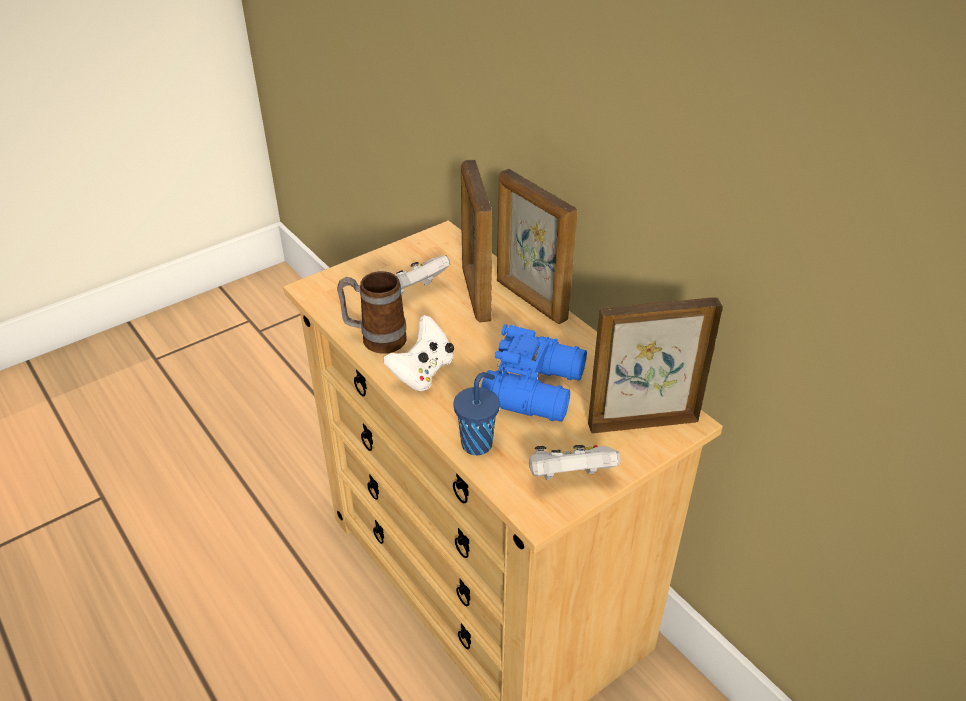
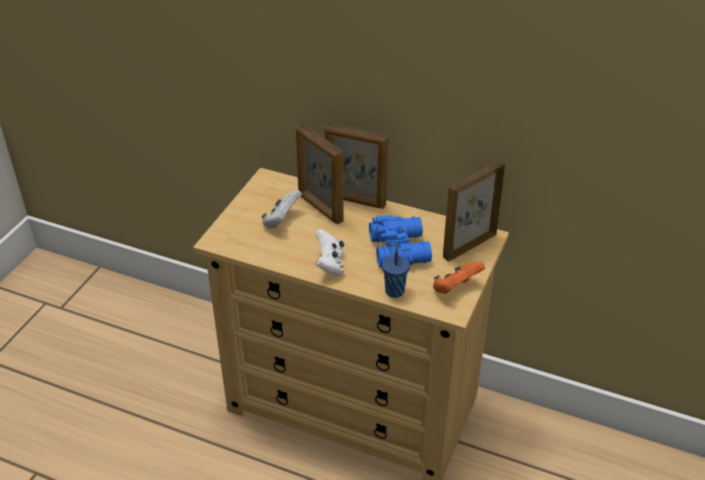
camera: 30 degrees left, 0 degrees up
(375, 340) = (285, 257): mug -> none
(569, 478) = (455, 288): white game controller -> orange game controller

